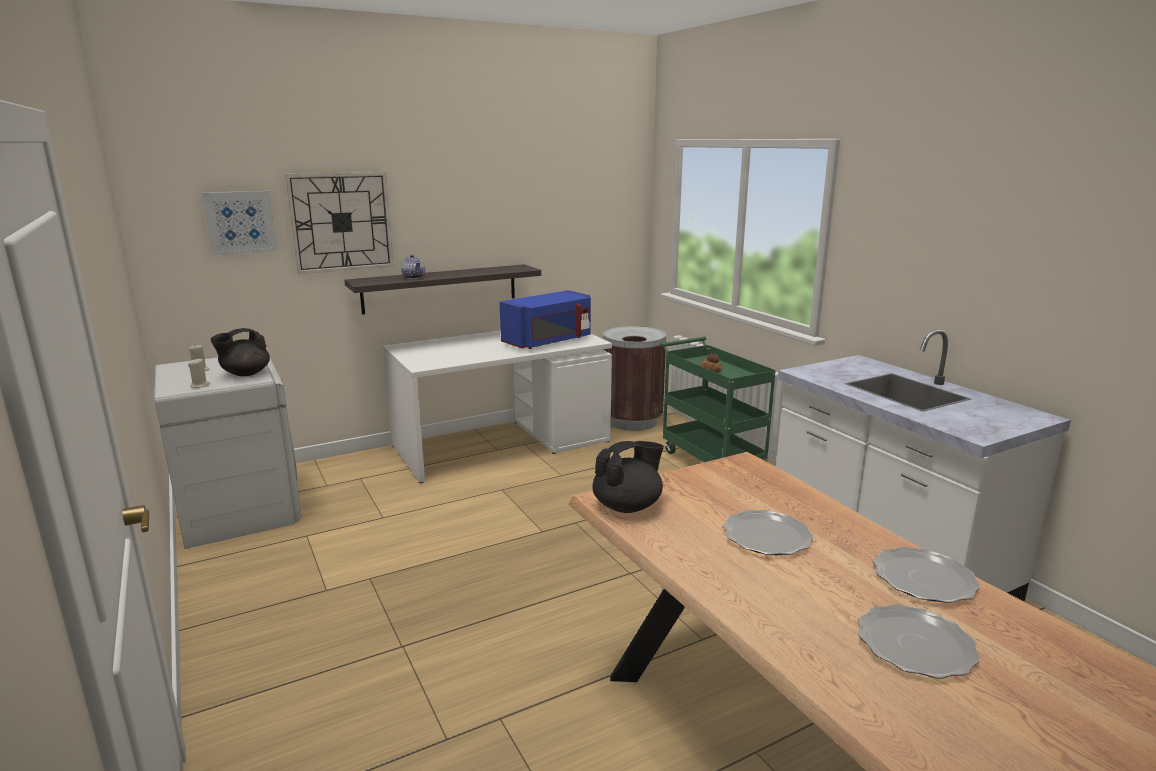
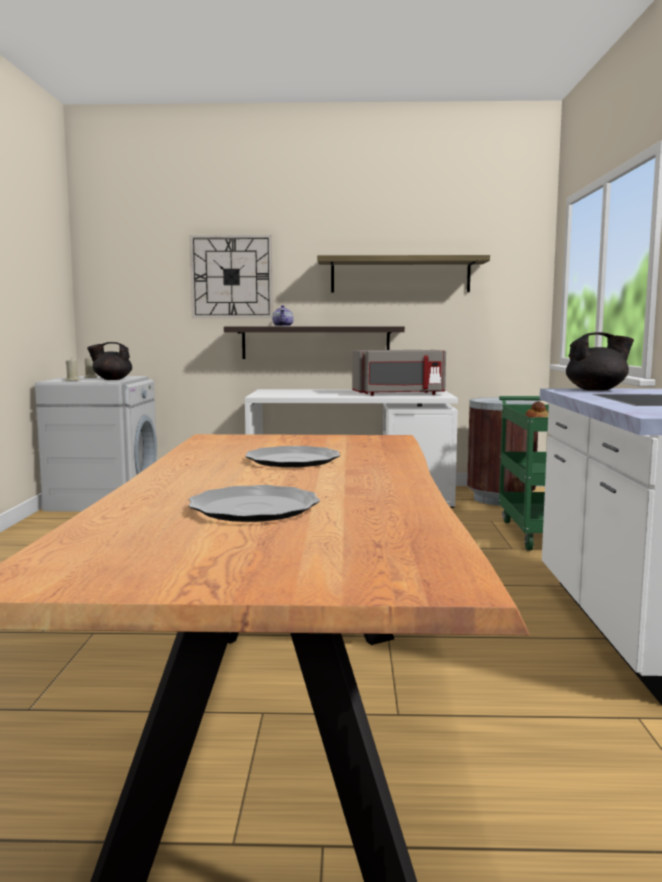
camera: 30 degrees right, 10 degrees down
(240, 222) = (153, 273): picture -> none
(521, 212) = (400, 275): none -> shelf
(548, 341) = (399, 394): blue microwave -> grey microwave
(628, 506) = (220, 440): black teapot -> black teapot (597, 390)
(923, 578) = (377, 490): plate -> none

